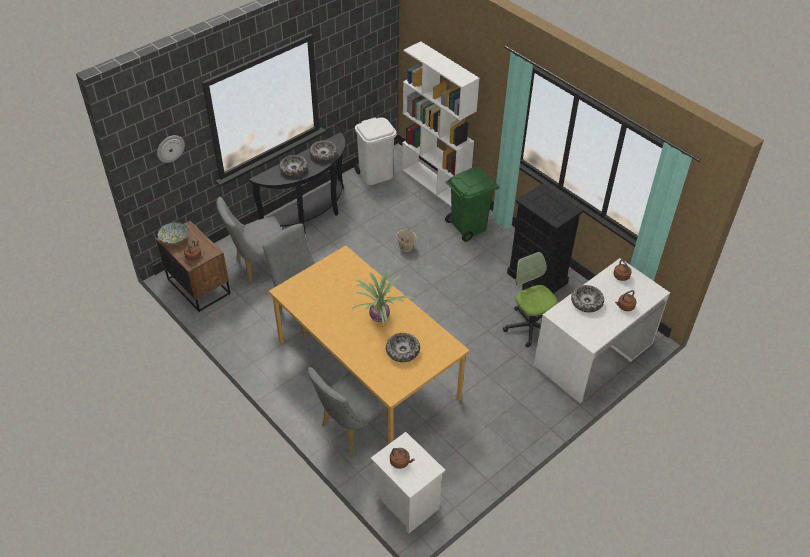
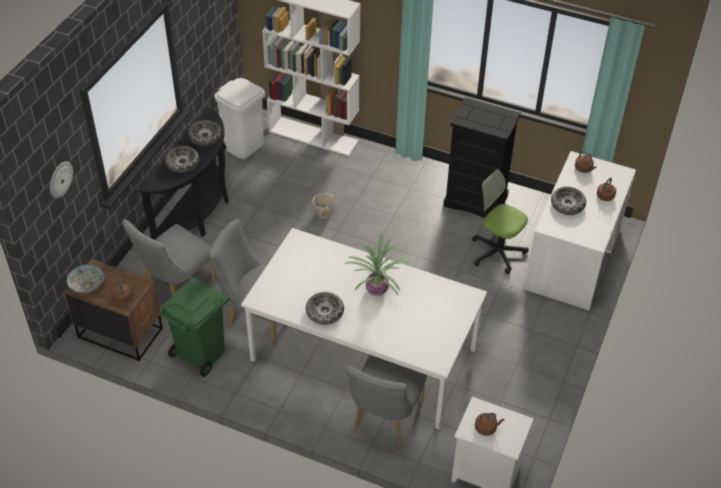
camera: 25 degrees left, 0 degrees up
(366, 369) = (362, 355): orange dining table -> white dining table
(403, 351) = (423, 316): bowl -> bowl (325, 312)
(469, 227) = (376, 170): green trash can -> green trash can (202, 353)

